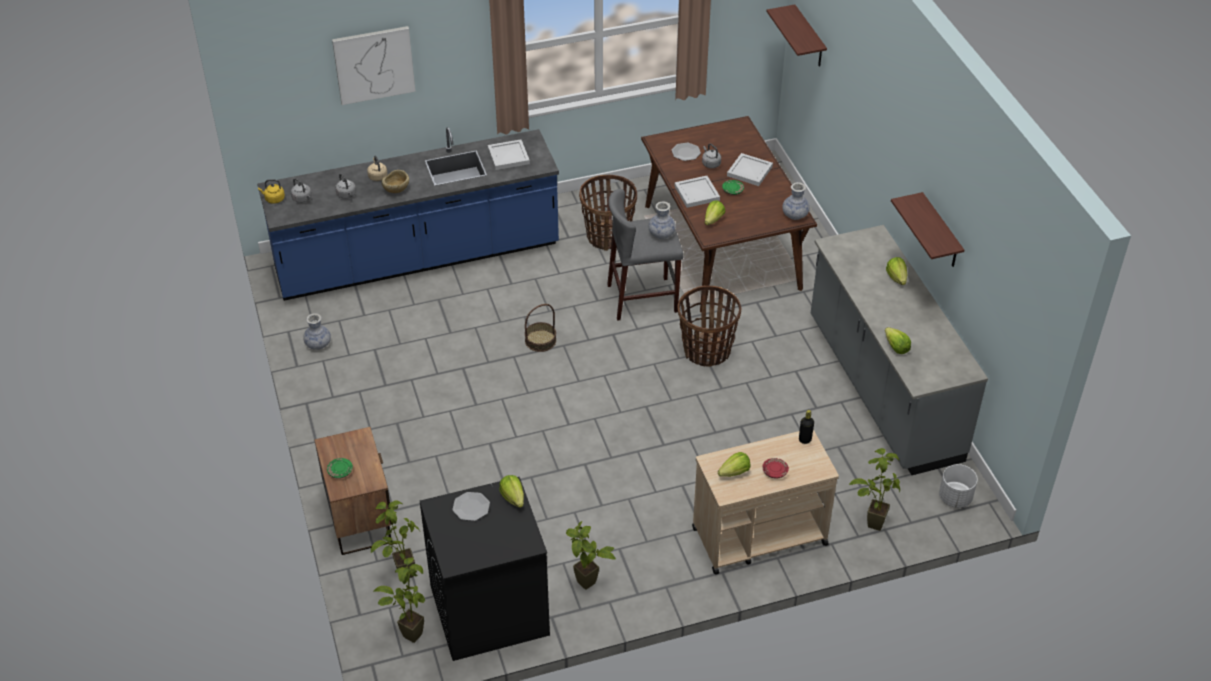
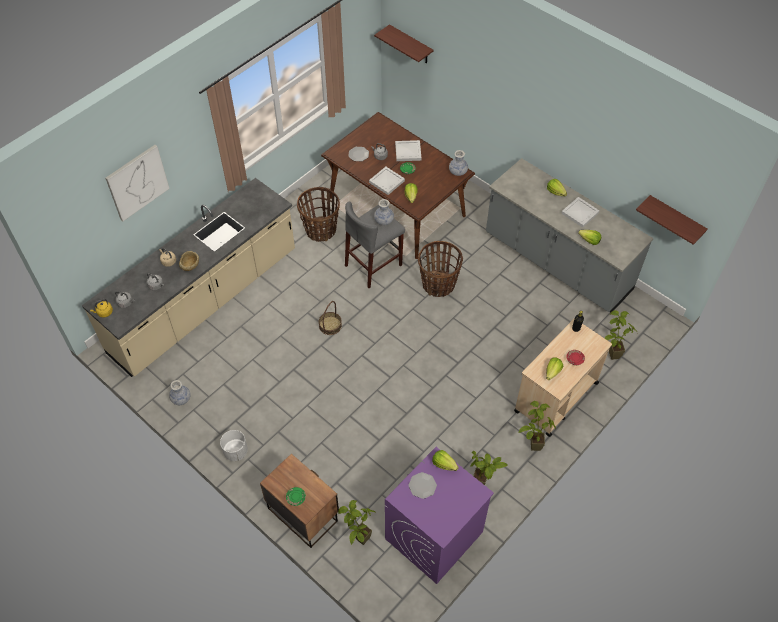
camera: 30 degrees left, 10 degrees up
(408, 631) = (393, 578): potted plant -> potted plant (530, 445)
(417, 259) = (205, 302): blue counter -> beige counter
(488, 611) = (433, 536): black washing machine -> purple washing machine
(508, 156) = (249, 207): white tray -> white tray (579, 213)
(940, 232) = (586, 154): shelf -> shelf (675, 219)
(955, 498) = (644, 316): white planter -> white planter (236, 451)

